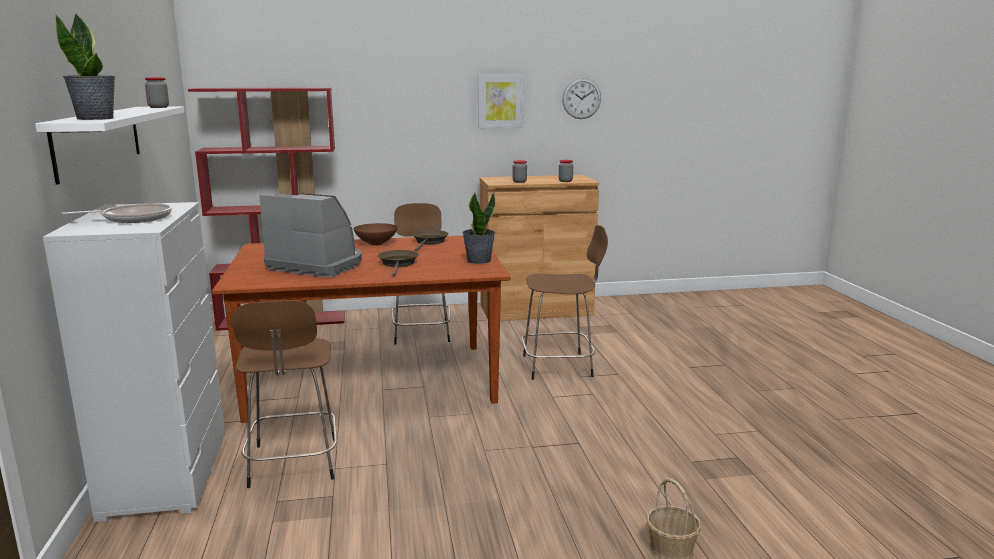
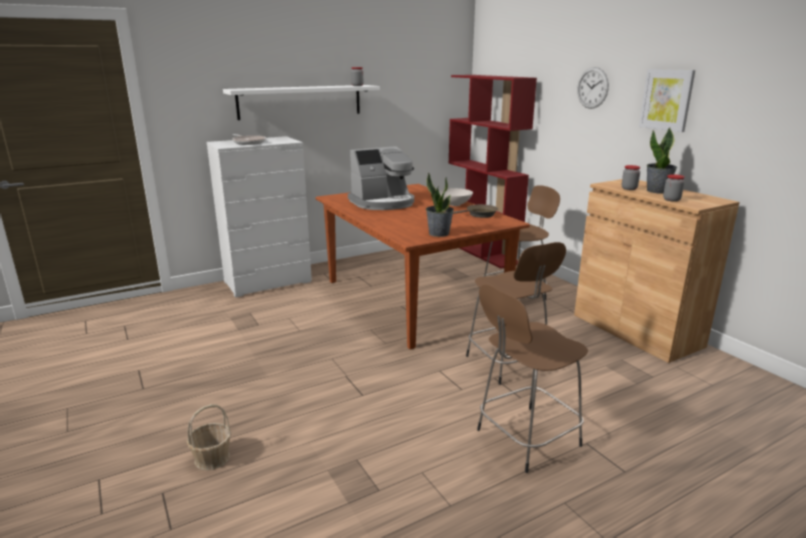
camera: 70 degrees right, 5 degrees up
(96, 118) = (251, 88): potted plant -> potted plant (657, 191)
(293, 464) = (289, 306): brown stool -> brown stool (525, 439)
(317, 265) = (383, 203): coffee machine -> coffee machine turned 60 degrees clockwise
(375, 243) = (454, 204): brown bowl -> white bowl
(398, 264) = (404, 217): brown frying pan -> none
(581, 98) = (763, 104): wall clock -> wall clock (592, 88)

